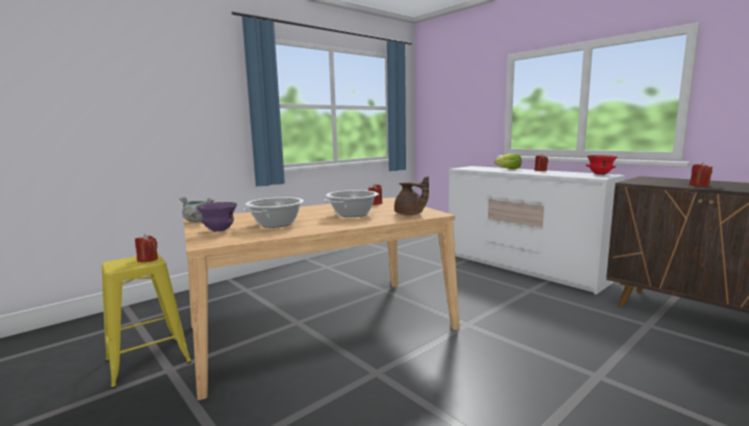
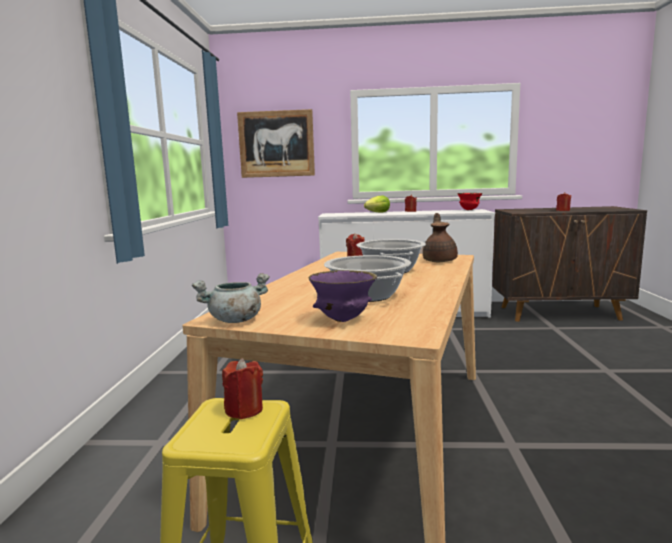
camera: 45 degrees left, 0 degrees up
(410, 214) = (440, 261): brown teapot -> brown teapot turned 75 degrees counterclockwise
(450, 106) = (276, 144): none -> picture

